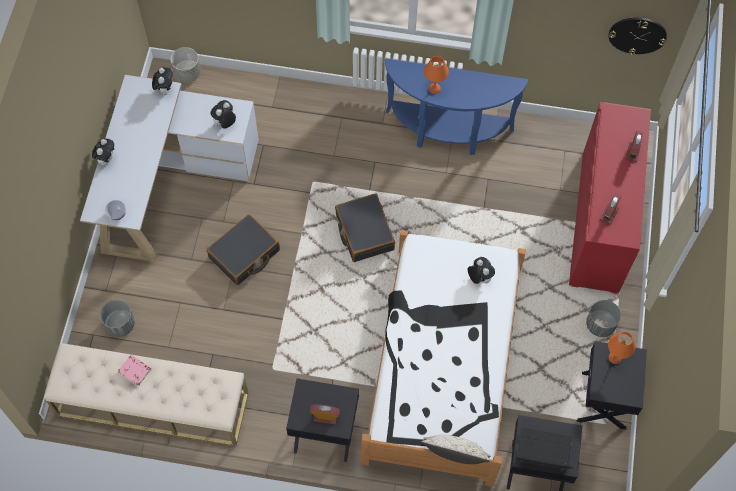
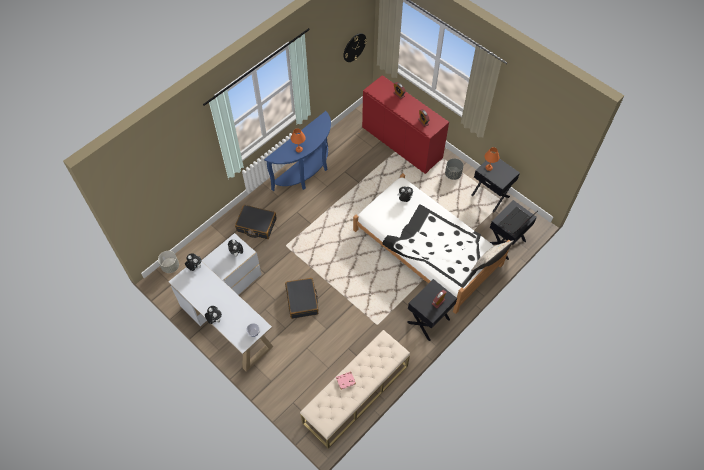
camera: 55 degrees left, 5 degrees down
(120, 324) = (297, 385): grey planter -> none
(364, 232) = (332, 240): black suitcase -> black suitcase (256, 225)

